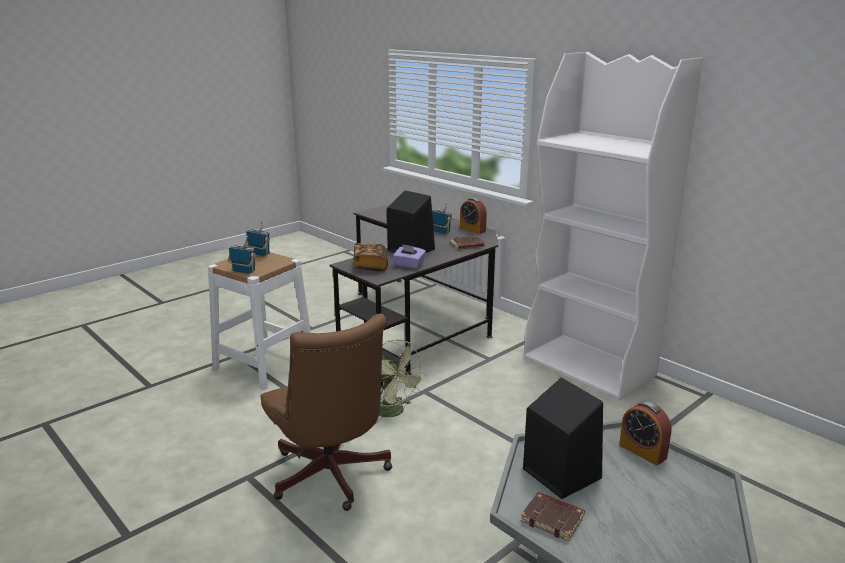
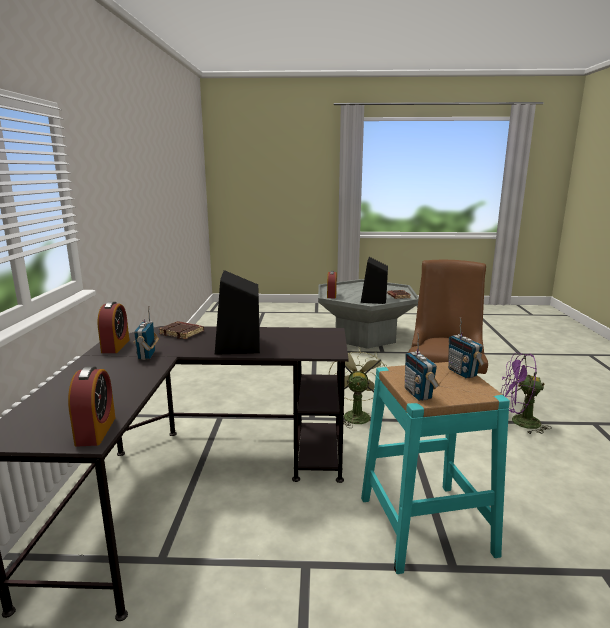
camera: 135 degrees left, 5 degrees down
(224, 487) = (519, 422): none -> purple fan
(264, 364) = (425, 525): white stool -> turquoise stool
(370, 266) = (314, 343): book -> none
(372, 214) = (96, 431): none -> alarm clock
(409, 265) = (281, 333): purple tissue box -> none
(590, 367) = (182, 382): white bookcase -> none

